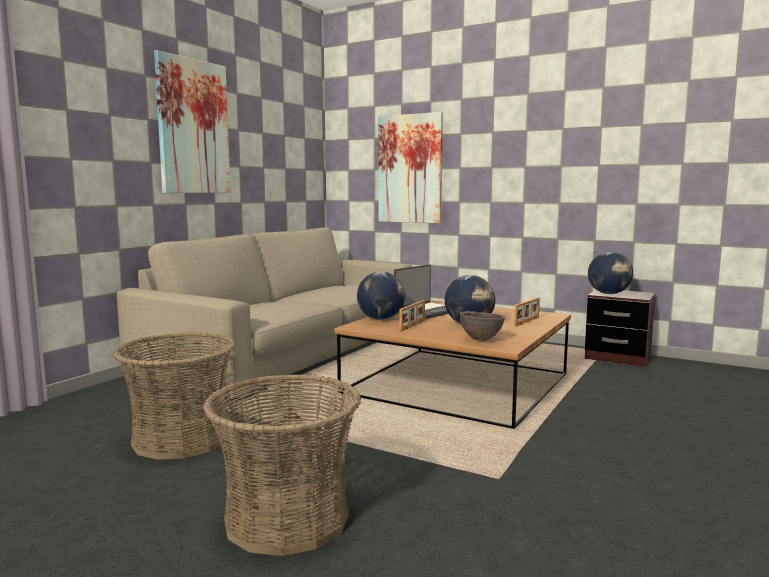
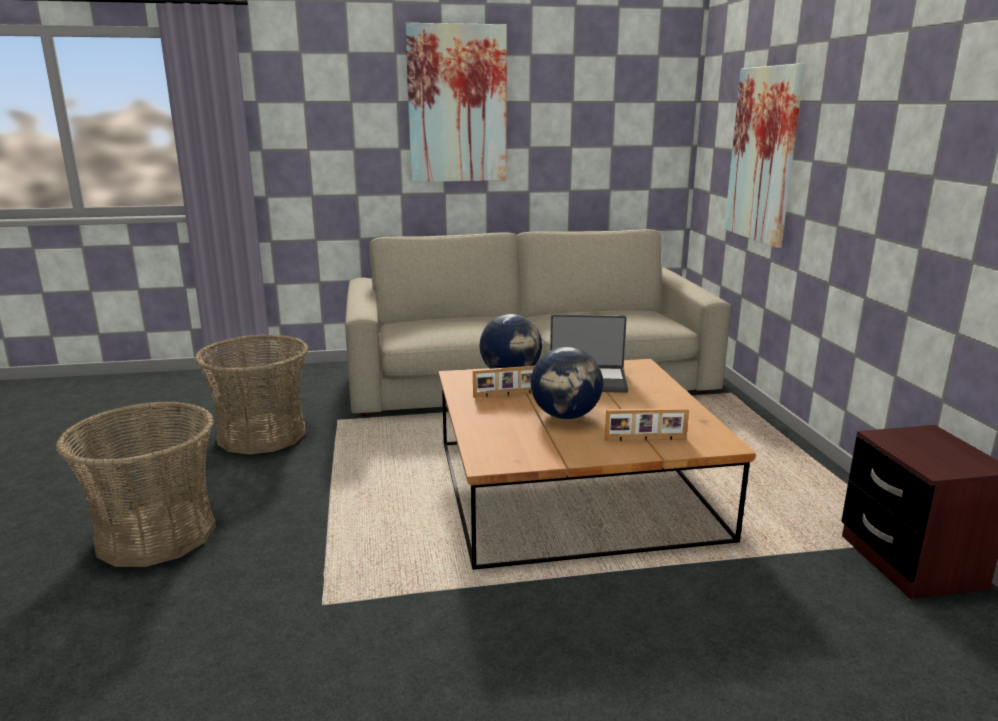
camera: 50 degrees right, 10 degrees up
(481, 340) = (500, 441): brown bowl -> none
(609, 294) = (904, 442): globe -> none

